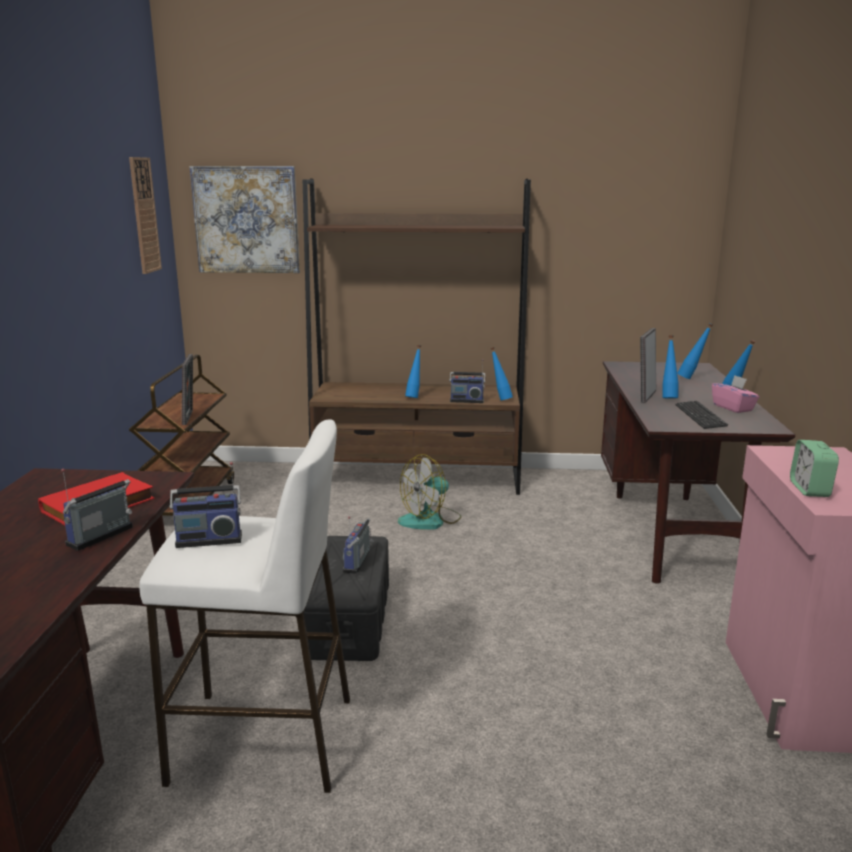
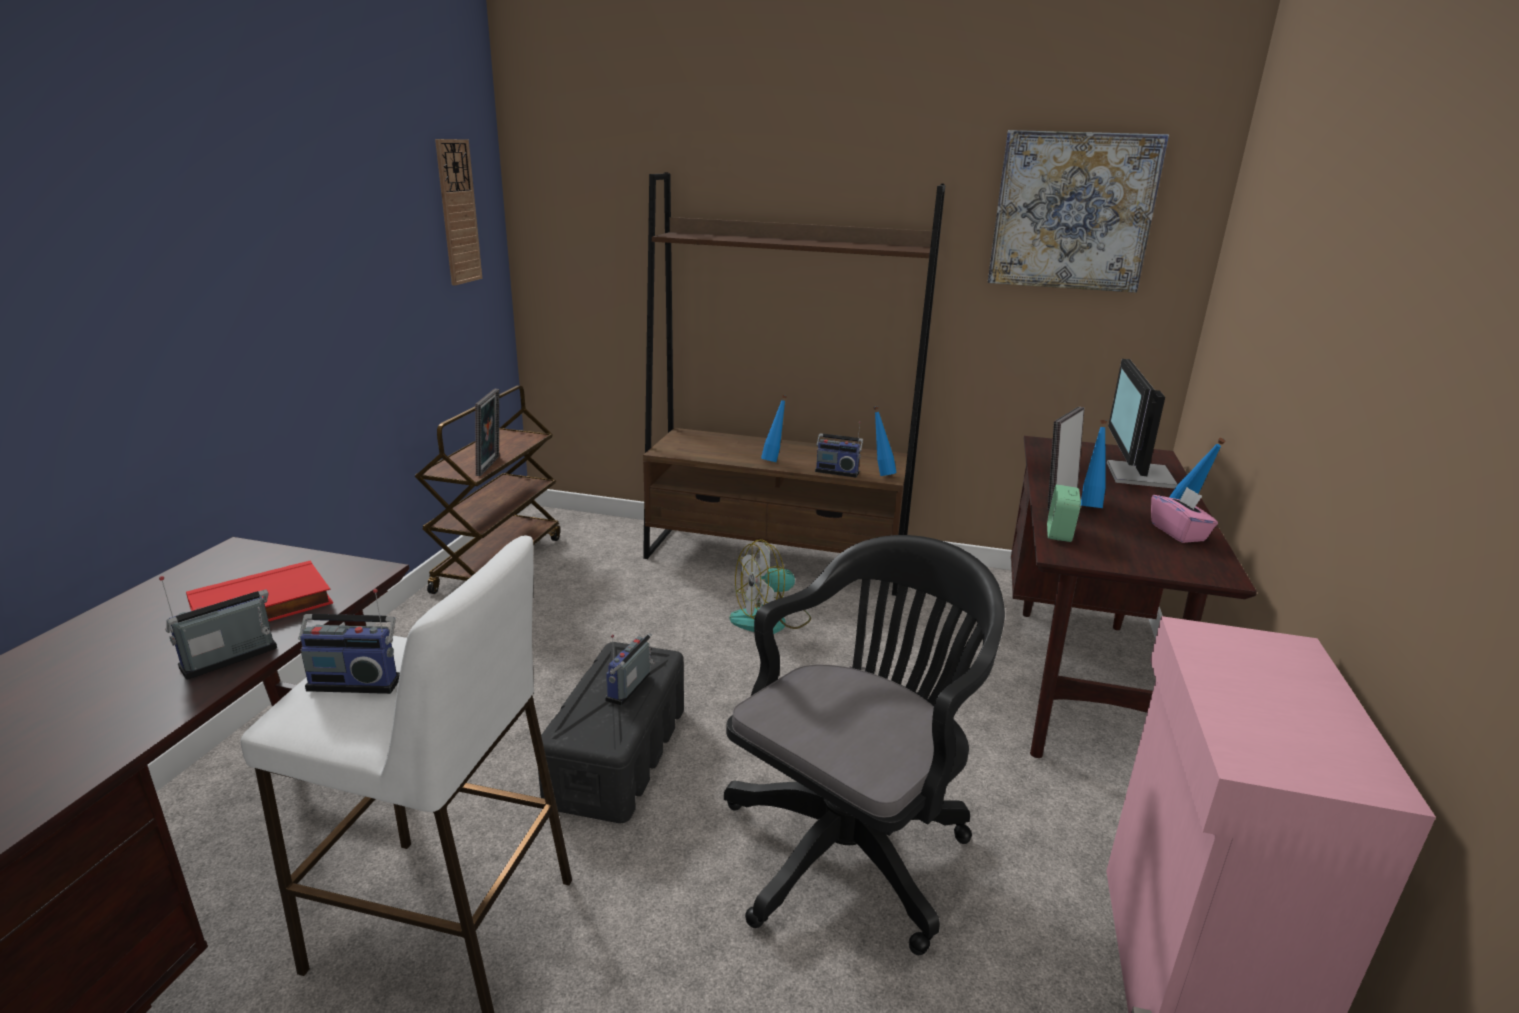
camera: 10 degrees right, 5 degrees up
(246, 220) = (590, 221): picture -> picture (1072, 212)
(547, 650) = (852, 844): none -> black office chair
(691, 378) = (1137, 475): blue bottle -> monitor
(700, 416) = (1123, 543): keyboard -> none
(809, 489) = (1229, 721): alarm clock -> alarm clock (1059, 533)

